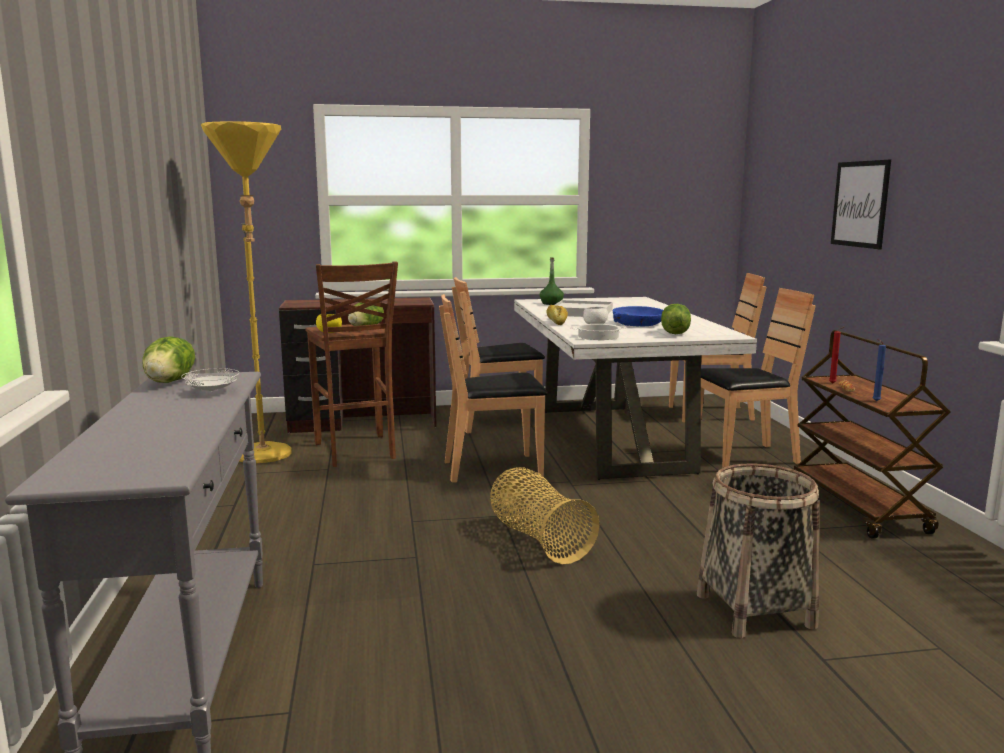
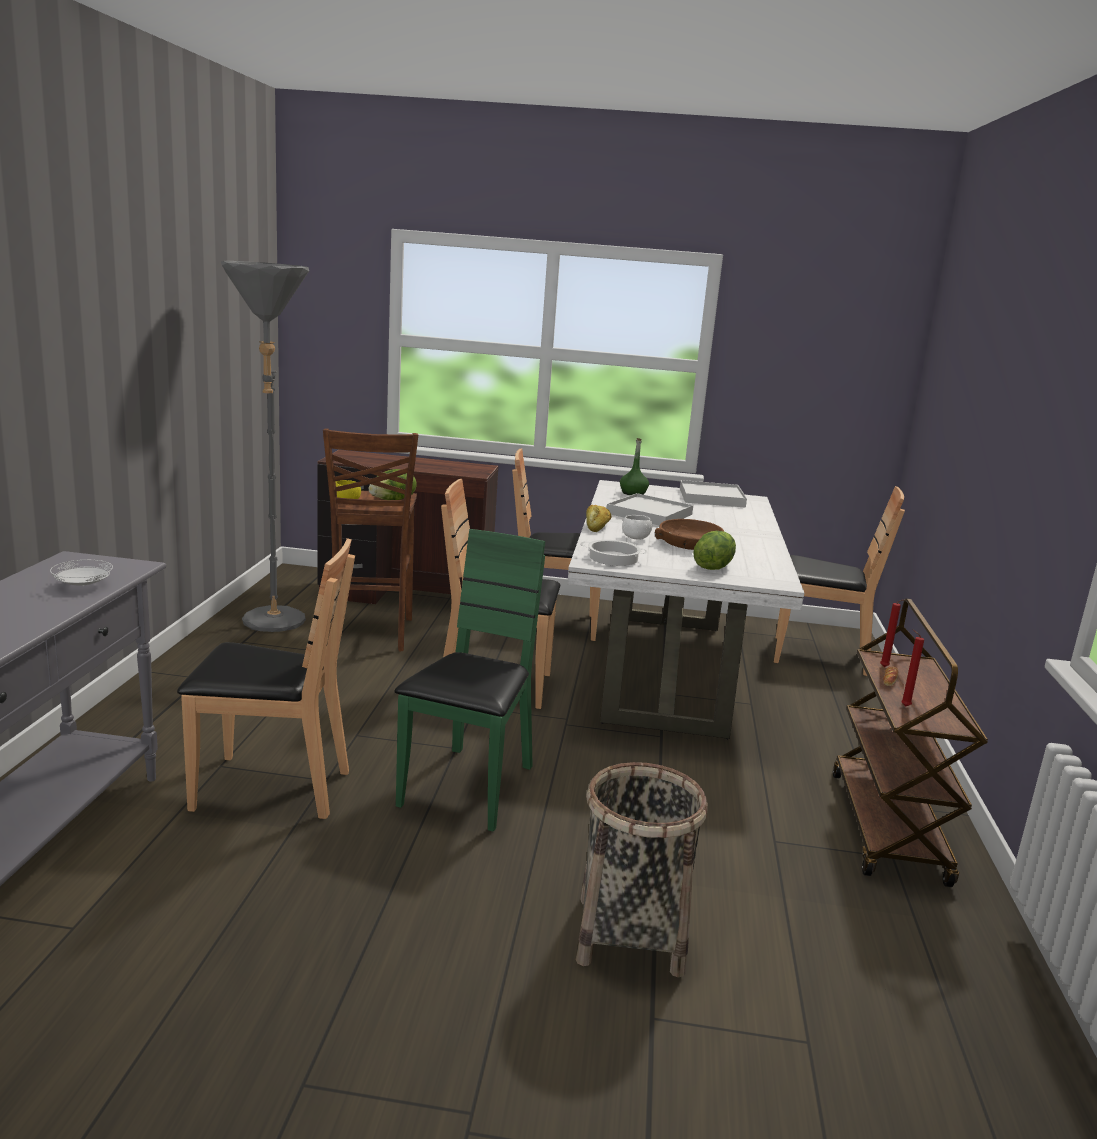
camera: 15 degrees right, 5 degrees up
(171, 381) = (66, 564): lettuce -> none
(264, 458) = (272, 626): yellow floor lamp -> grey floor lamp
(539, 539) = (468, 788): basket -> green chair
(610, 300) = (711, 497): none -> white tray
(638, 324) = (689, 544): blue bowl -> brown bowl
(743, 457) = (805, 727): brown chair -> brown chair (270, 788)
(860, 204) = (1000, 432): picture -> none
(875, 401) = (903, 706): blue candle -> red candle

